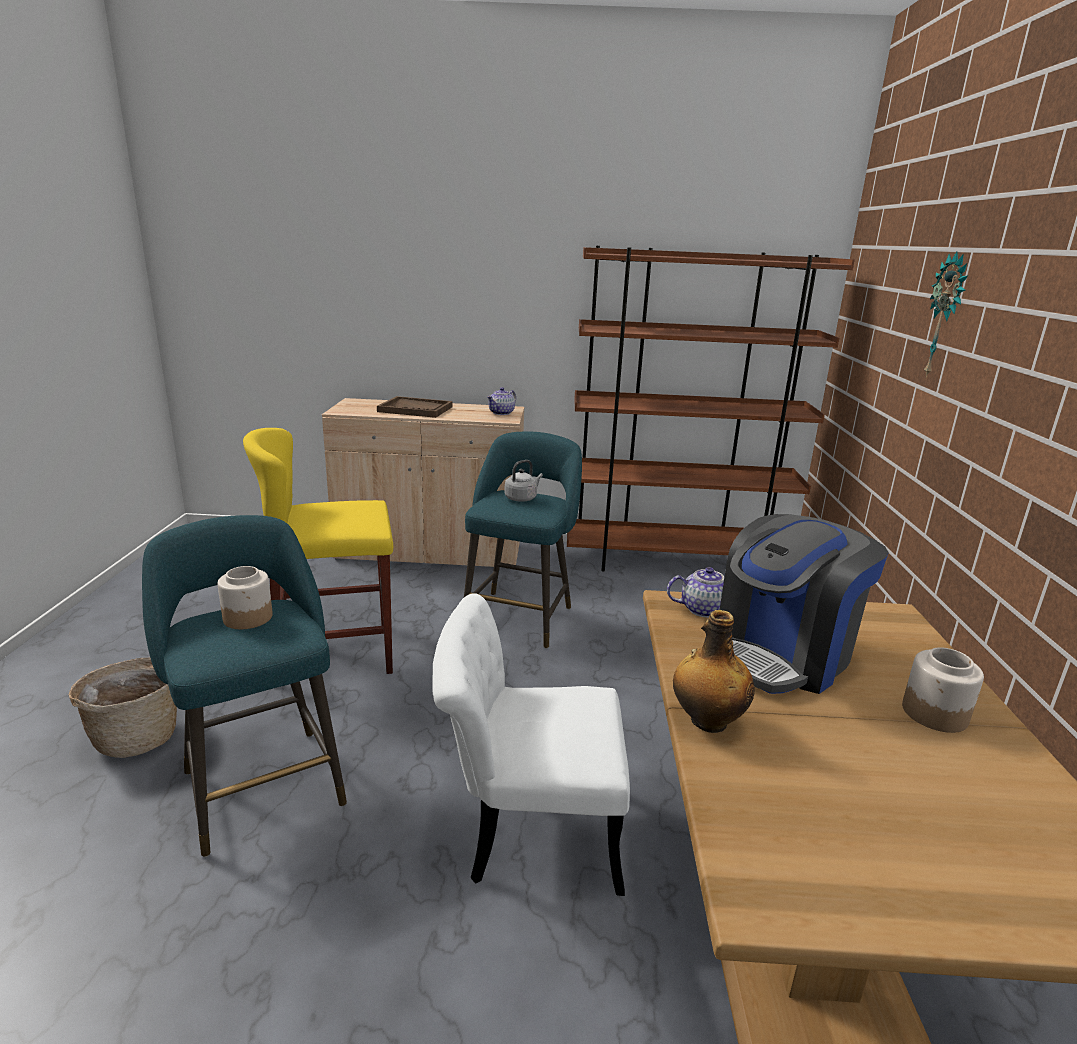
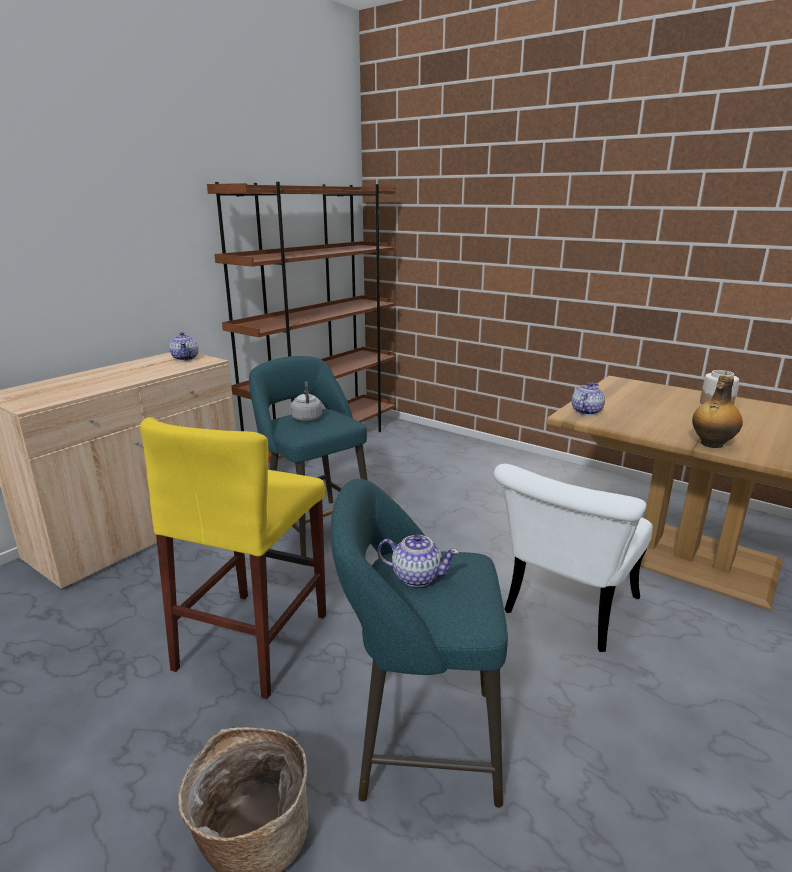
camera: 55 degrees left, 0 degrees up
(248, 617) = (416, 576): jar -> teapot
(415, 409) = (101, 379): brown tray -> none
(782, 655) = (649, 412): coffee machine -> none
(946, 316) = (504, 217): wall clock -> none

